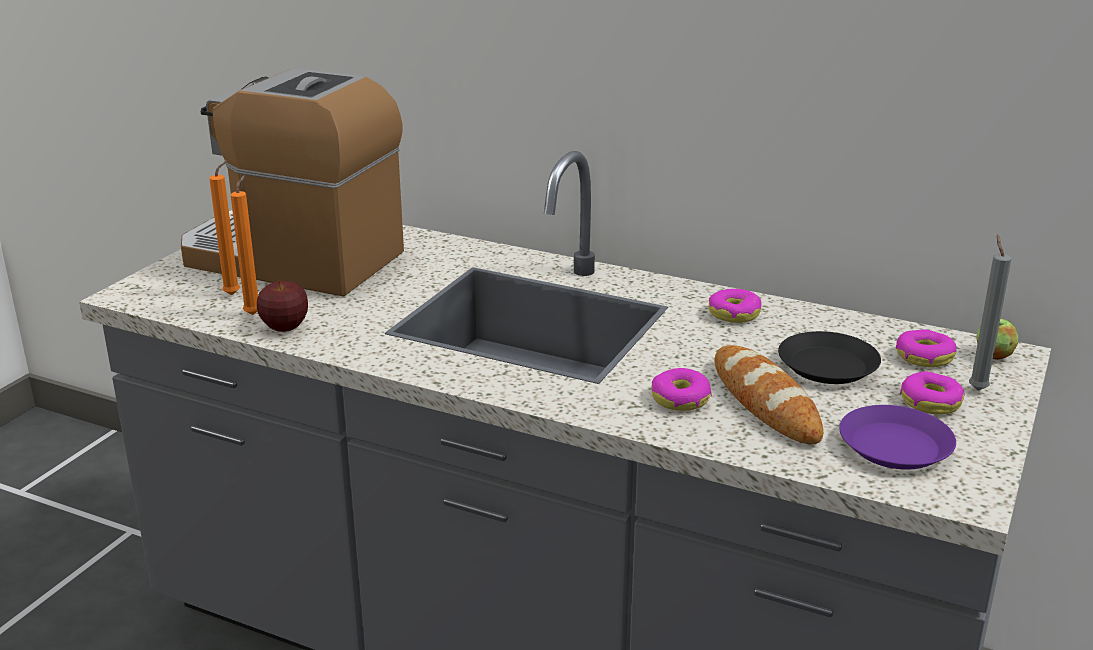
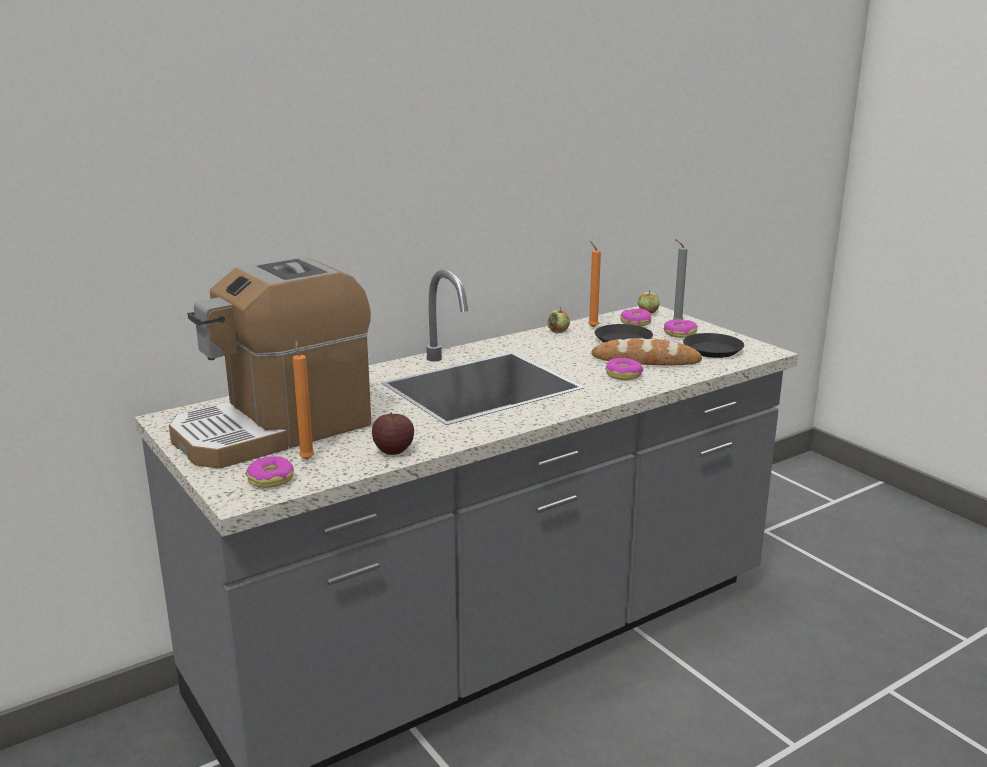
camera: 60 degrees left, 5 degrees down
(254, 313) = (354, 457): orange candle -> orange candle (592, 327)
(734, 314) = (541, 341): donut -> donut (271, 479)
(794, 313) = (558, 331): none -> apple
(895, 446) = (713, 350): purple plate -> black plate

